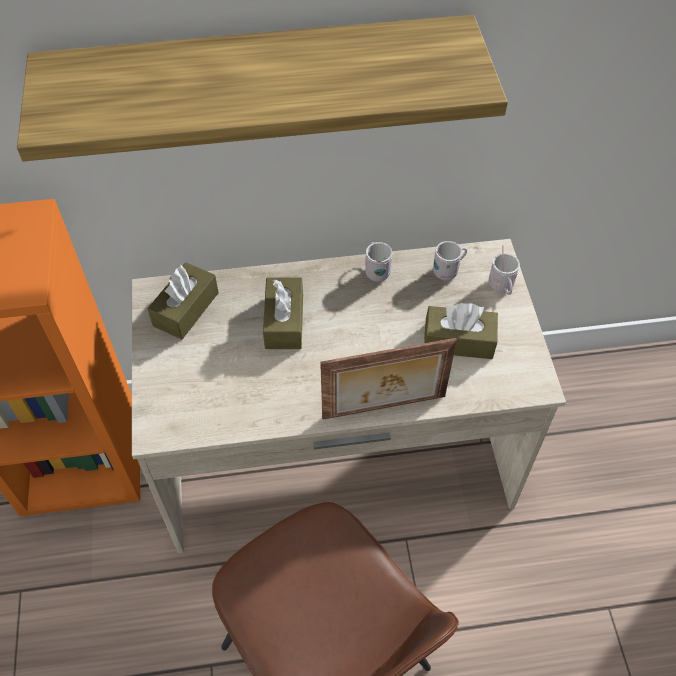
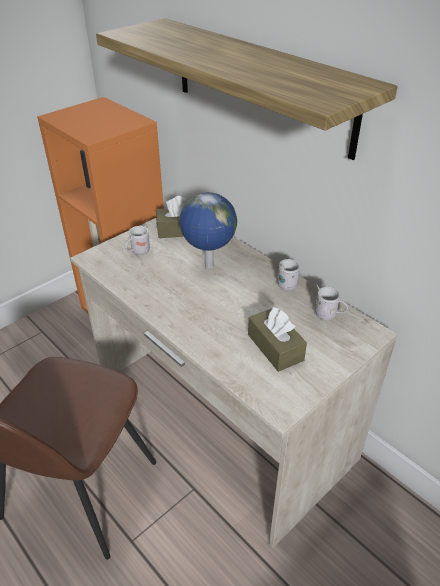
camera: 55 degrees right, 15 degrees down
(284, 321) = (208, 266): brown tissue box -> globe
(384, 409) = (184, 337): picture frame -> none
(501, 288) = (346, 349): white mug -> white mug (138, 252)

